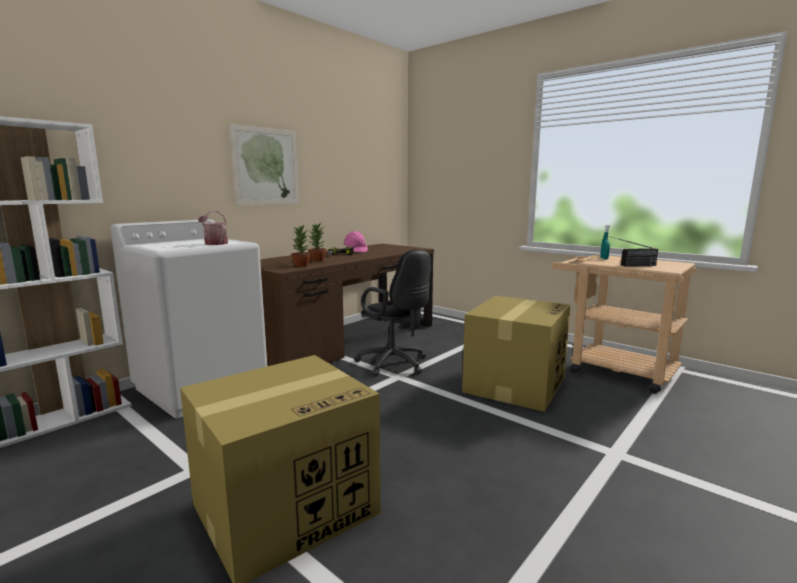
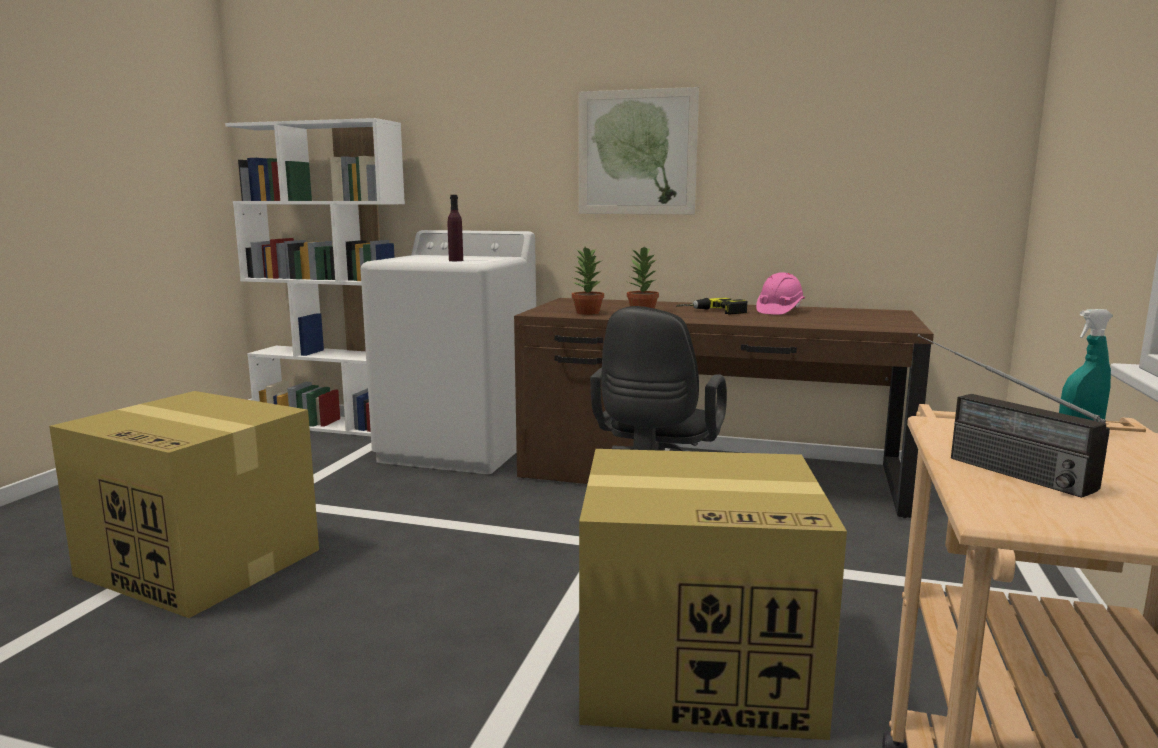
camera: 65 degrees right, 0 degrees up
(214, 243) = (456, 260): watering can -> purple bottle

